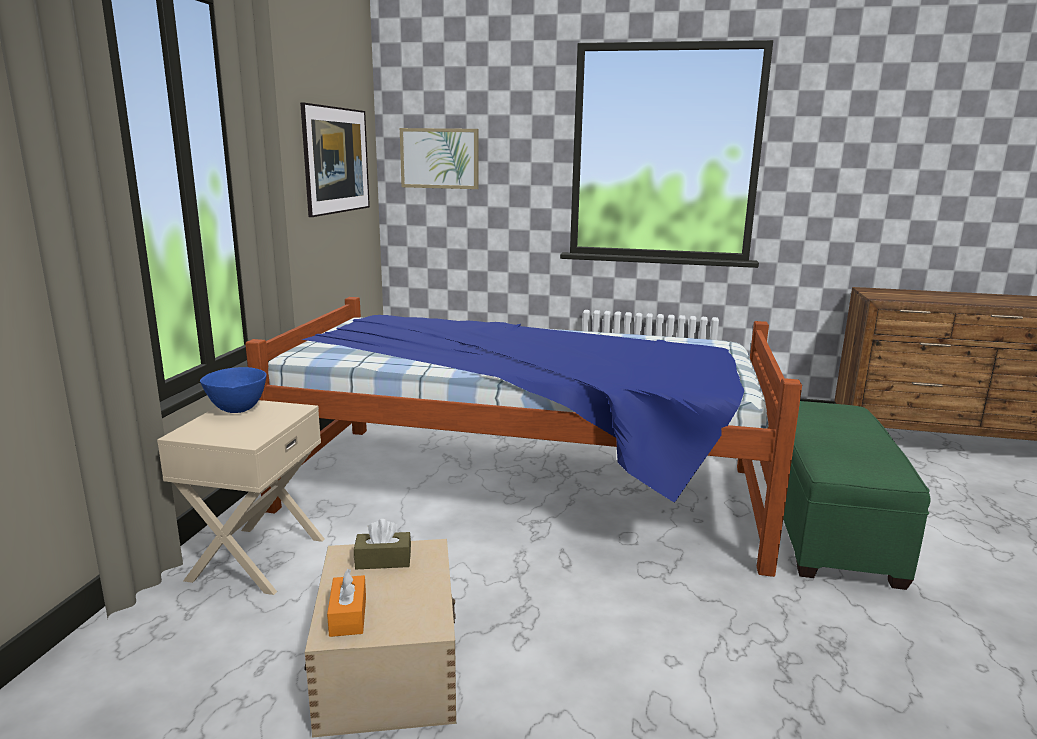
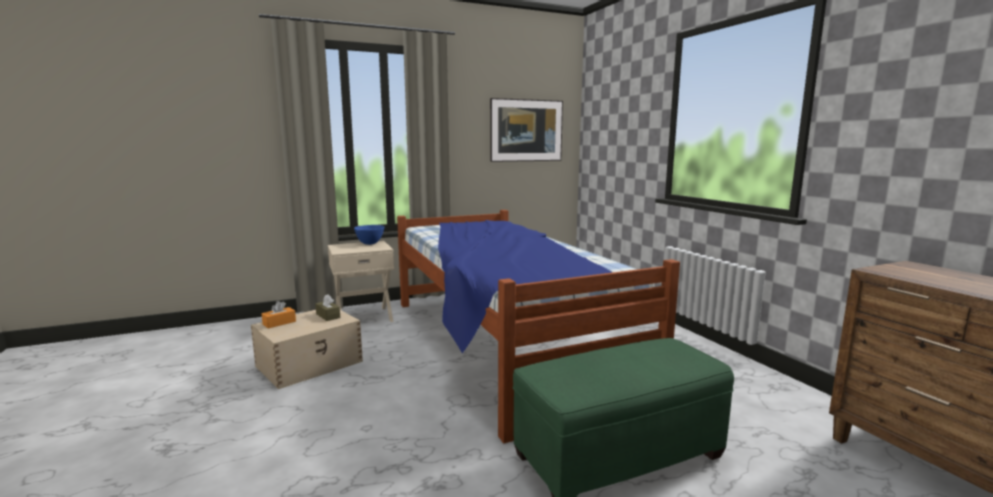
camera: 55 degrees right, 5 degrees down
(439, 158) = (604, 128): picture -> none

